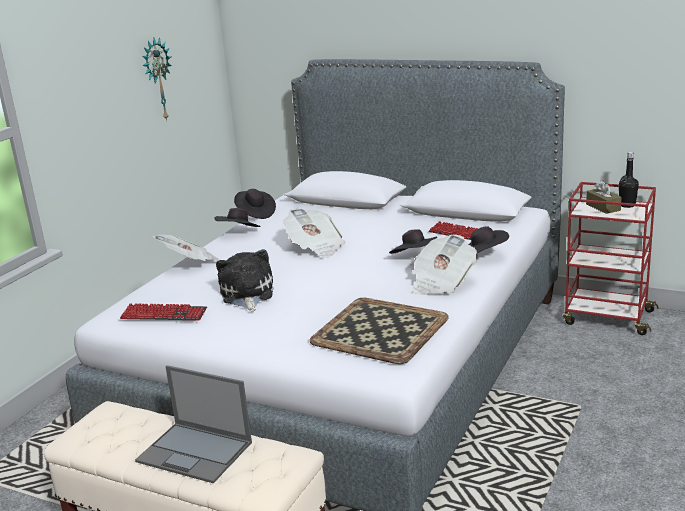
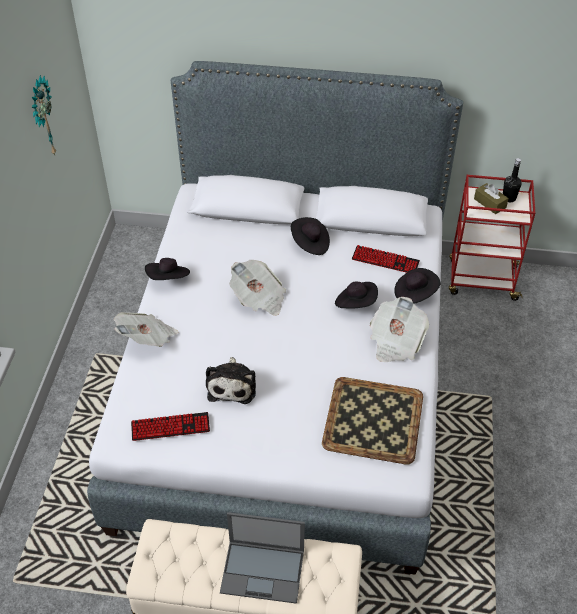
camera: 20 degrees left, 25 degrees up
(247, 295) = (232, 385): plush toy -> plush toy turned 150 degrees counterclockwise
(255, 214) = (168, 242): black hat -> black hat (310, 244)

